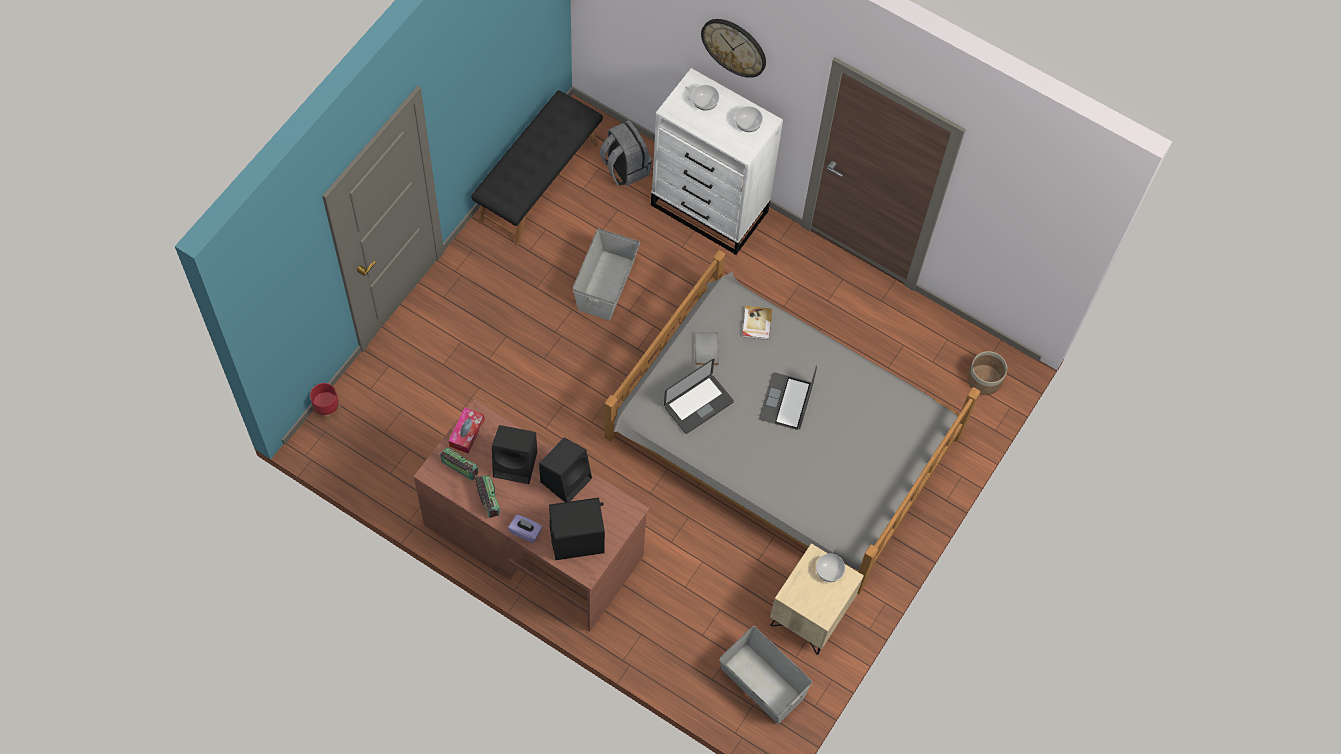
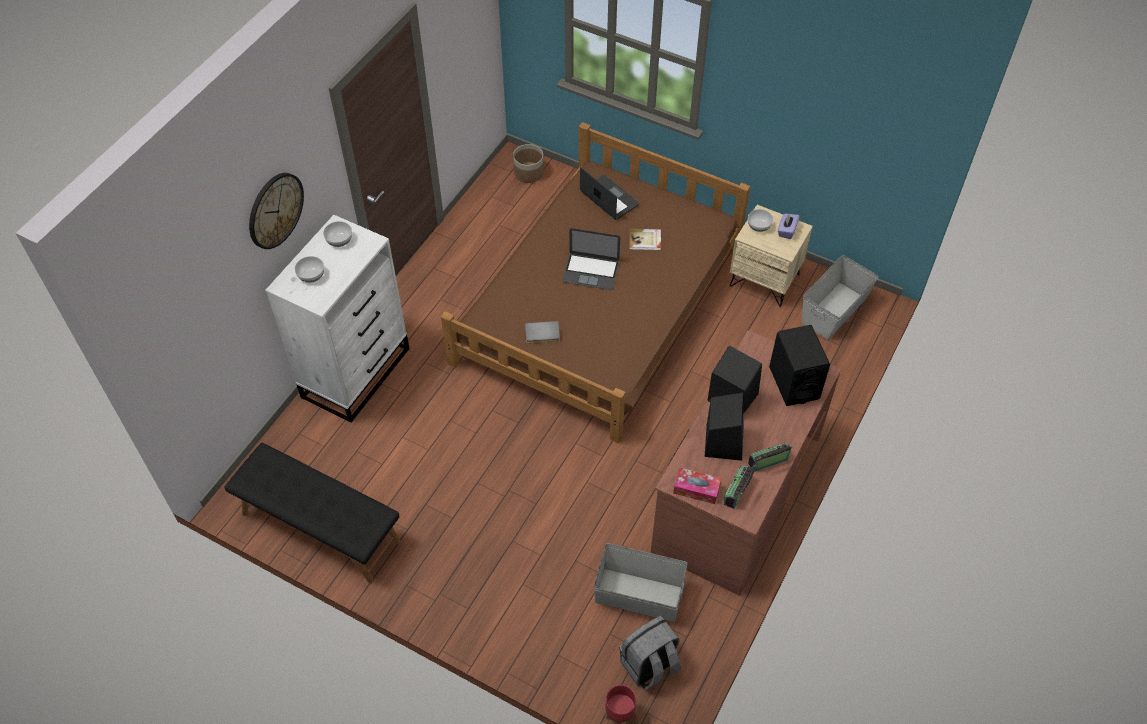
camera: 90 degrees left, 10 degrees down
(525, 532) = (795, 426): purple tissue box -> purple tissue box (786, 231)
(605, 285) = (447, 455): grey storage box -> grey storage box (639, 595)
(624, 168) = (304, 448): grey backpack -> grey backpack (649, 666)
(698, 404) = (602, 336): laptop -> laptop (609, 198)
(756, 324) = (511, 296): book -> book (645, 241)
(782, 436) = (599, 306): grey bed -> brown bed

